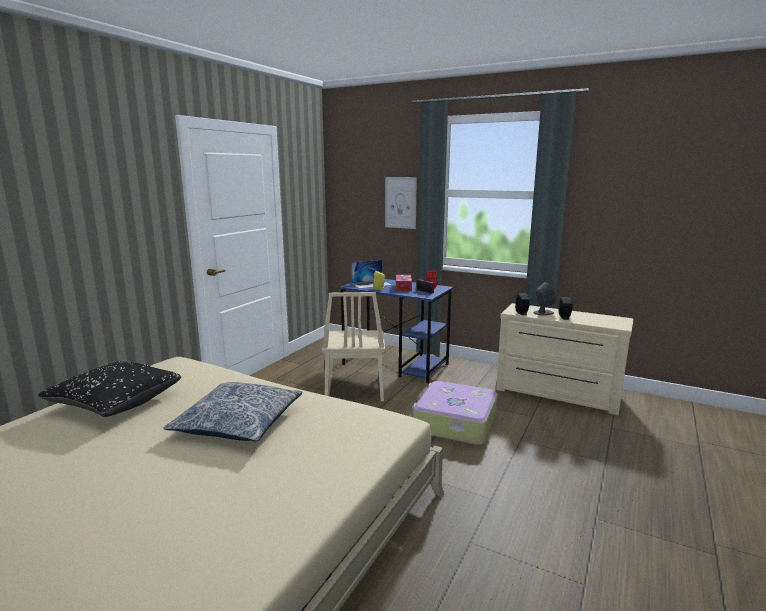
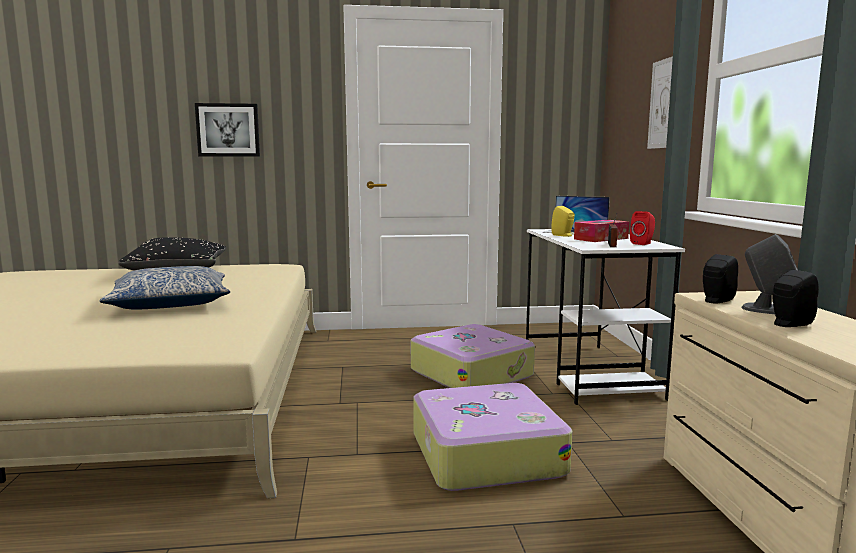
camera: 55 degrees right, 5 degrees down
(86, 241) = (228, 130): none -> picture
(354, 389) = (472, 373): beige chair -> suitcase
(396, 364) = (589, 372): blue desk -> white desk

